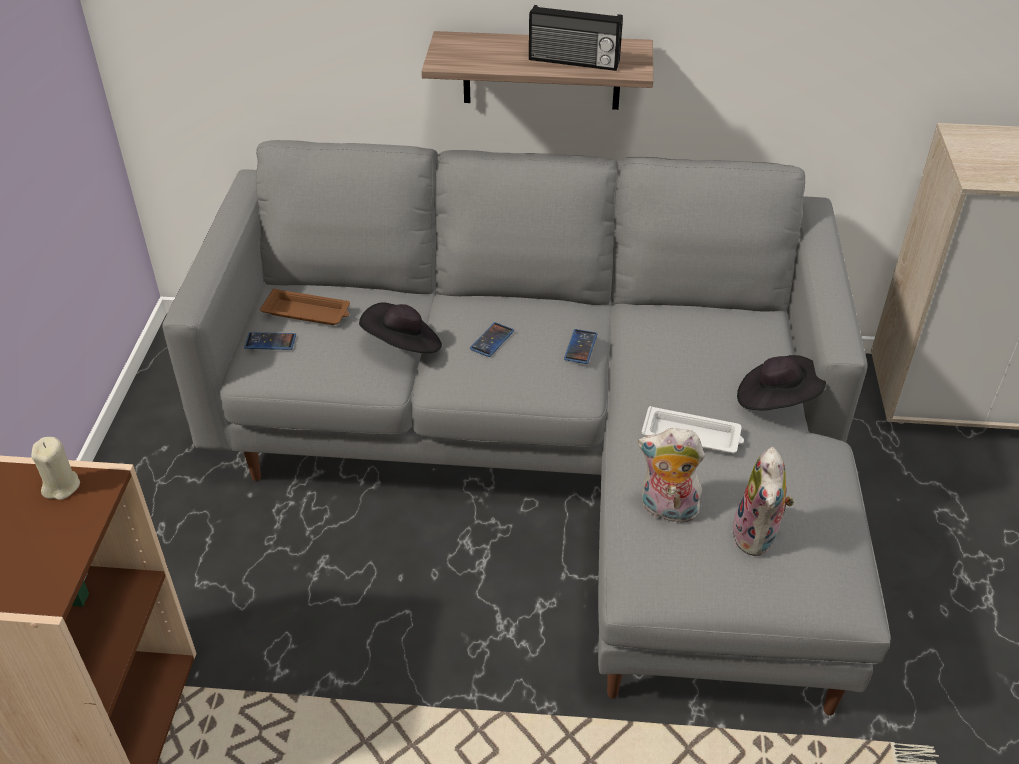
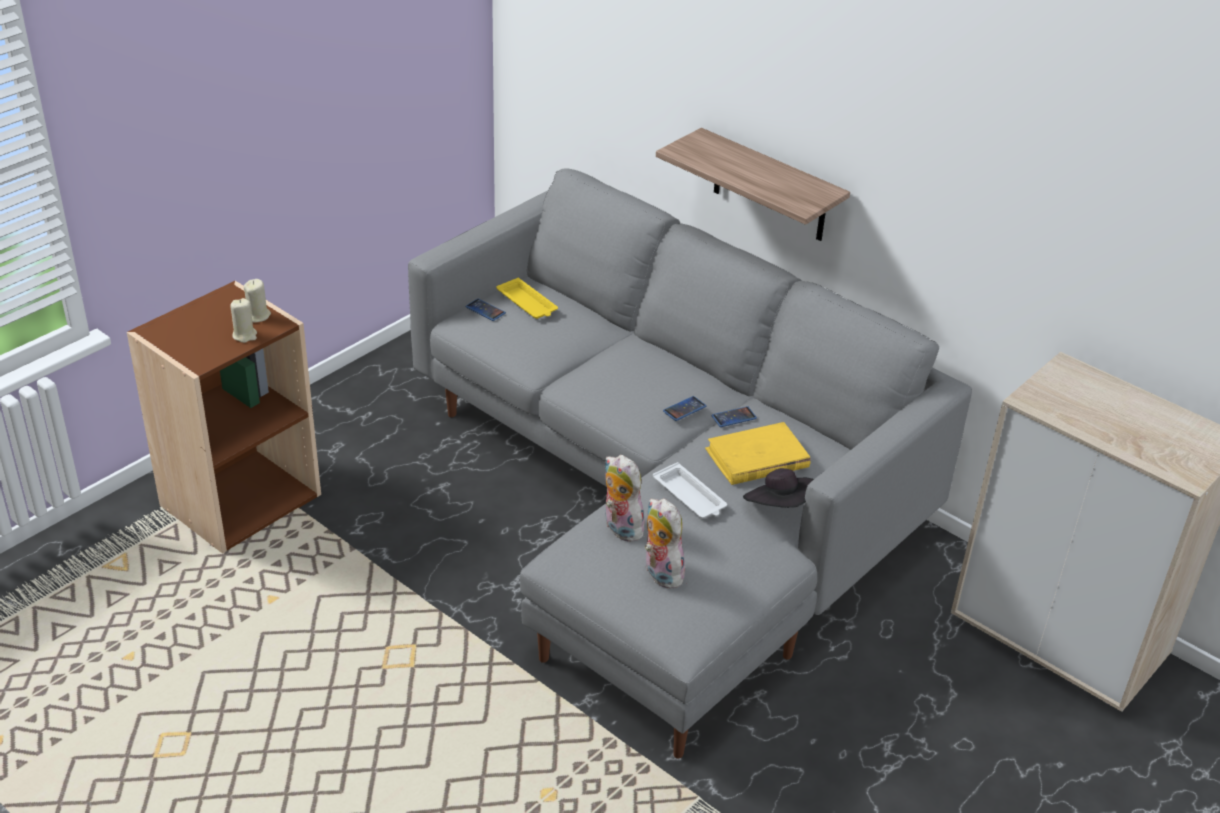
camera: 35 degrees right, 5 degrees down
(70, 522) = (245, 335): none -> beige candle
(308, 312) = (527, 303): brown tray -> yellow tray
(403, 346) = (567, 352): black hat -> none
(492, 340) = (628, 376): phone -> phone (734, 417)
(573, 62) = (767, 185): radio -> none
(702, 362) = (757, 458): none -> yellow book
(758, 537) = (660, 573): plush toy -> plush toy turned 105 degrees clockwise

